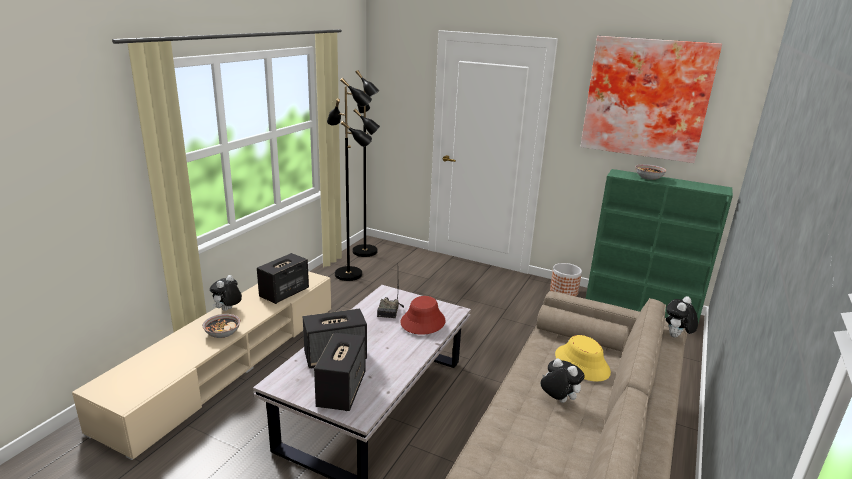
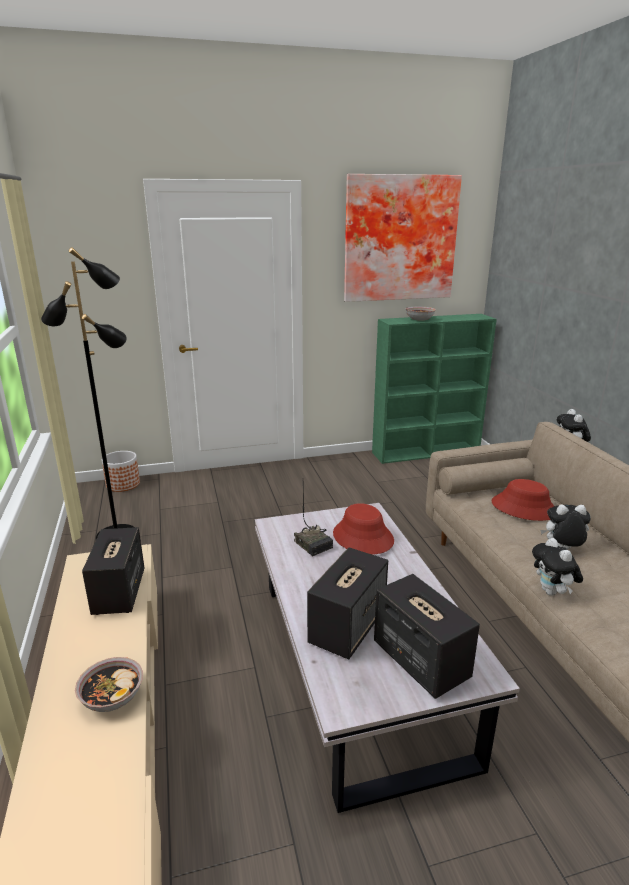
camera: 40 degrees left, 0 degrees up
(227, 310) = (67, 660): plush toy -> plush toy (552, 592)
(365, 251) = (101, 502): black floor lamp -> none
(563, 291) = (354, 462): planter -> planter (122, 484)
(582, 363) = (524, 508): yellow hat -> red hat

